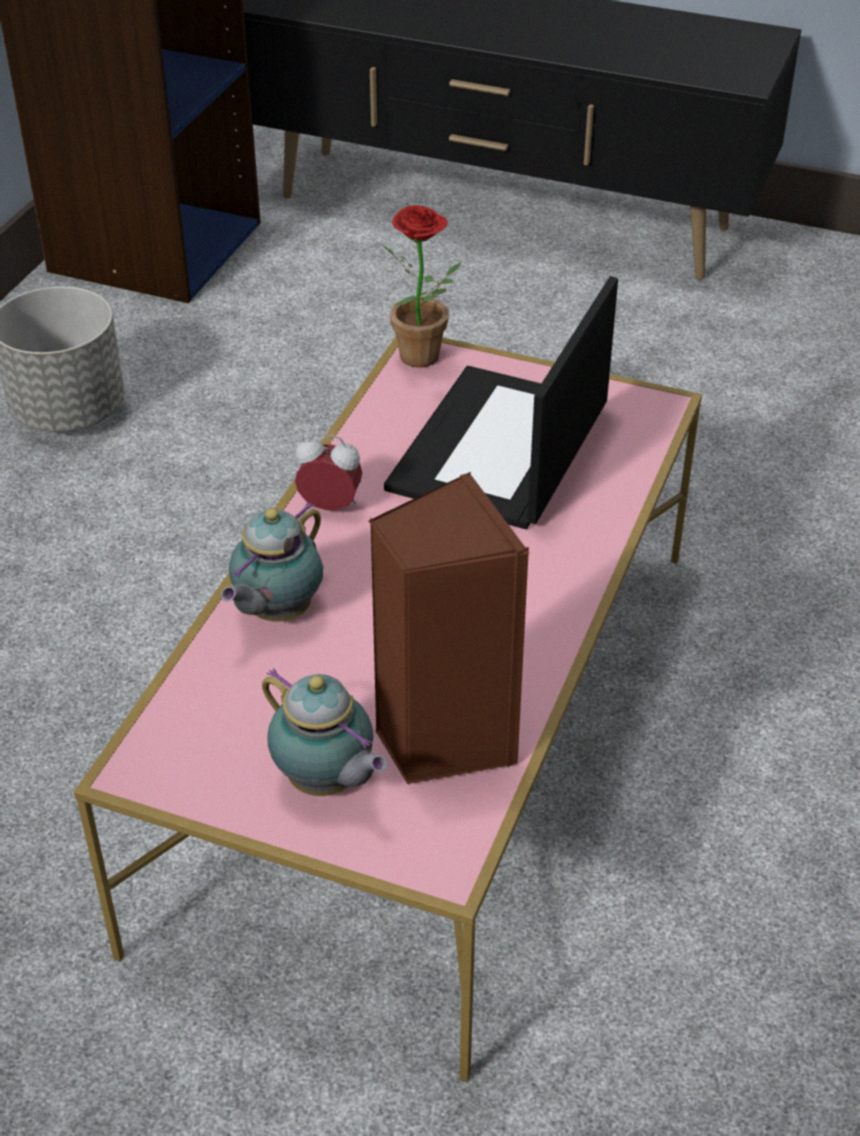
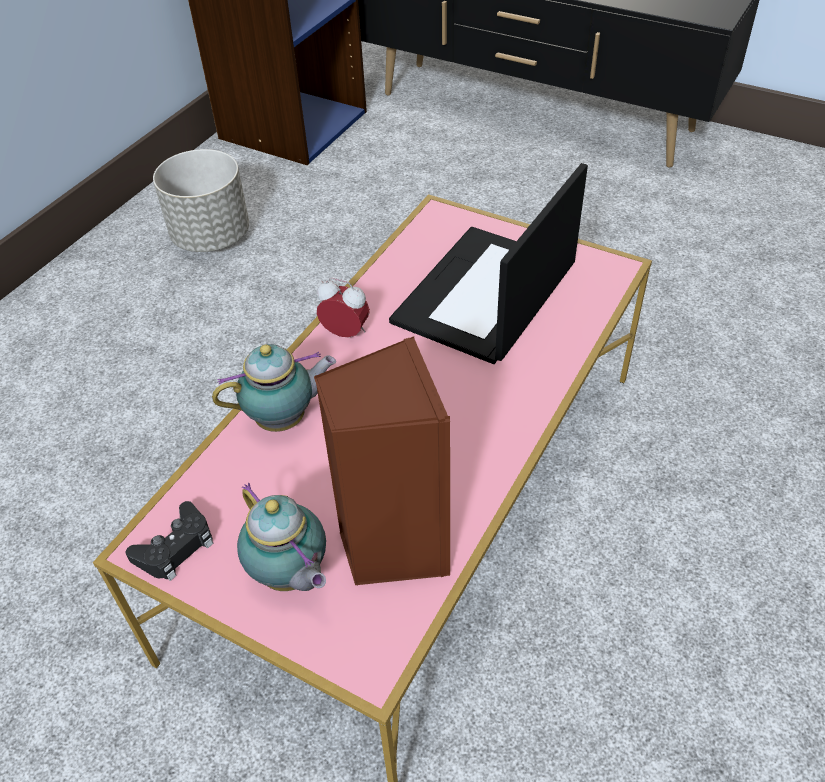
camera: 10 degrees right, 5 degrees up
(175, 766) = (175, 547): none -> black game controller
(276, 613) = (285, 419): teapot -> teapot turned 150 degrees counterclockwise
(424, 361) = (440, 220): potted plant -> none

